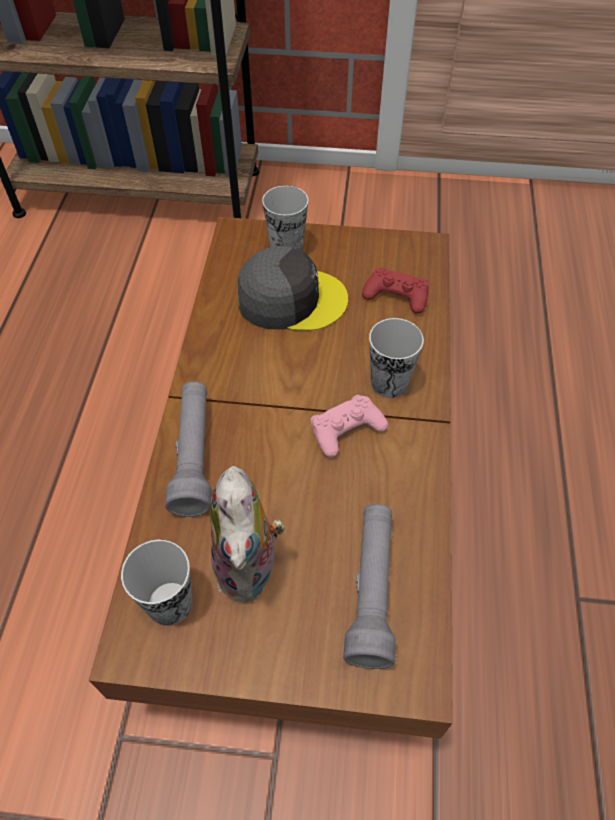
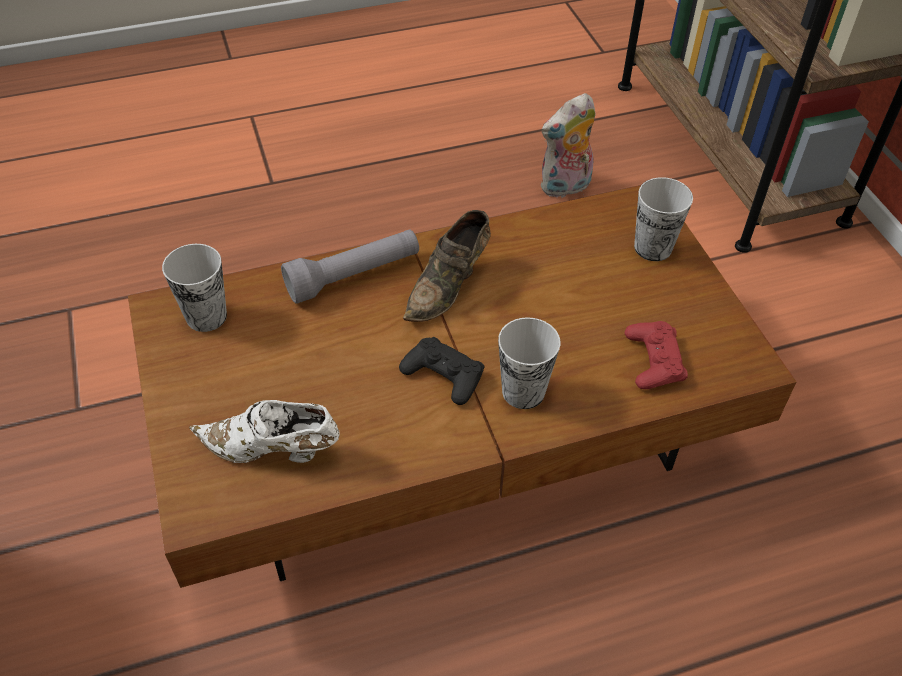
camera: 65 degrees right, 5 degrees down
(250, 388) = (449, 286): none -> brown shoe
(250, 567) = (260, 355): plush toy -> plush toy (565, 187)
(290, 299) = (583, 276): grey cap -> none
(346, 429) = (443, 375): pink game controller -> black game controller
(371, 590) = (273, 451): grey flashlight -> white shoe

